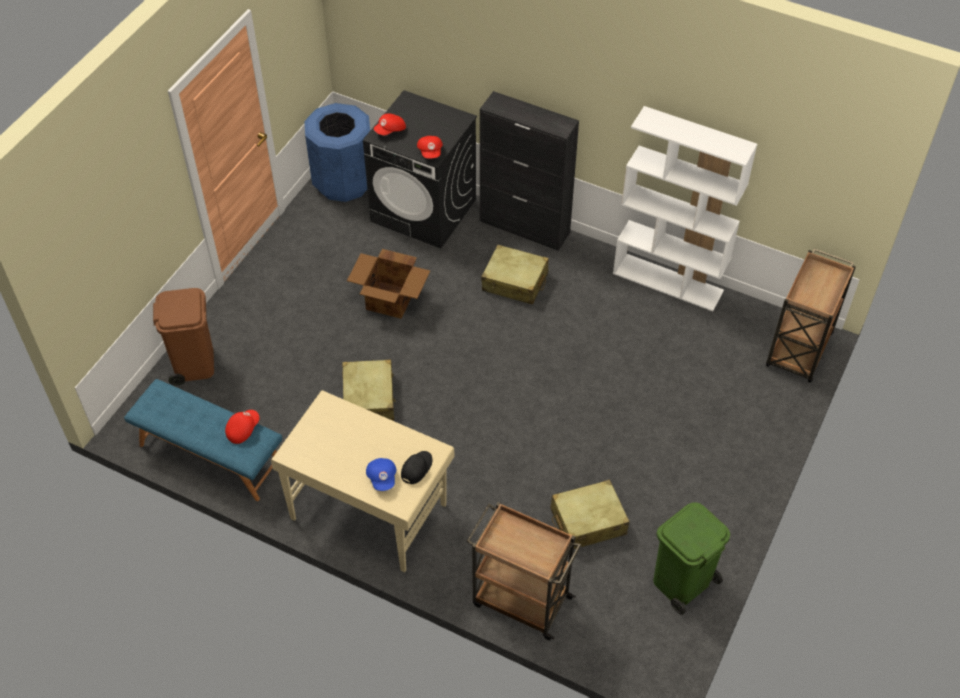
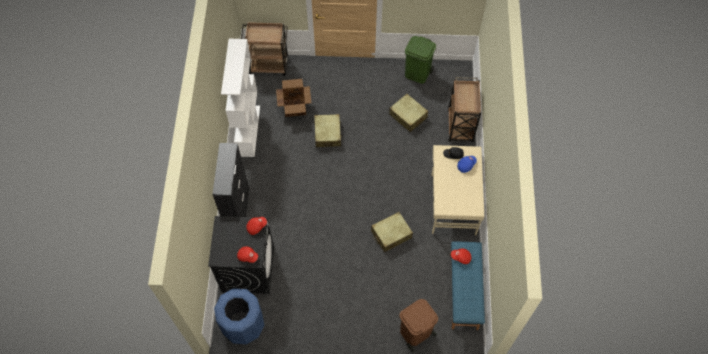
camera: 115 degrees left, 10 degrees up
(391, 300) = (323, 254): cardboard box -> cardboard box (295, 107)
(515, 282) = (281, 199): beige suitcase -> beige suitcase (327, 133)

